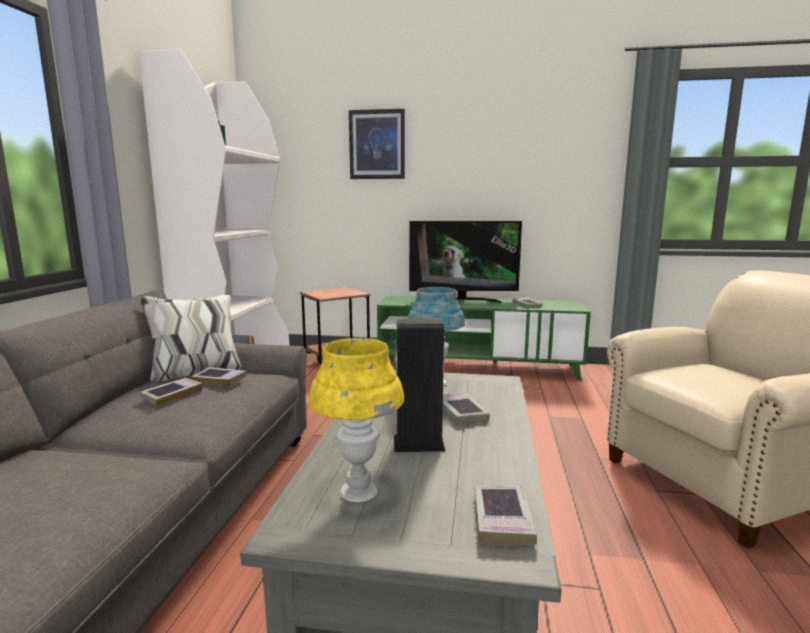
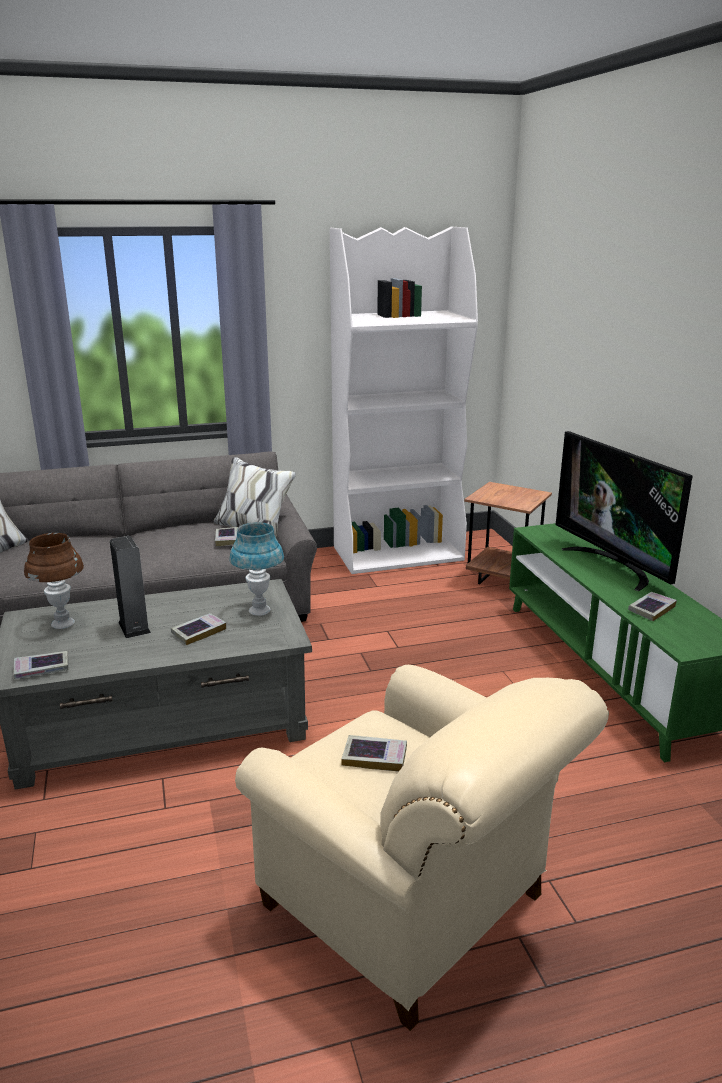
camera: 65 degrees right, 10 degrees up
(172, 395) = (189, 536): book -> book (374, 757)
(358, 493) = (62, 624): yellow table lamp -> brown table lamp
(377, 144) = (599, 309): picture -> none

